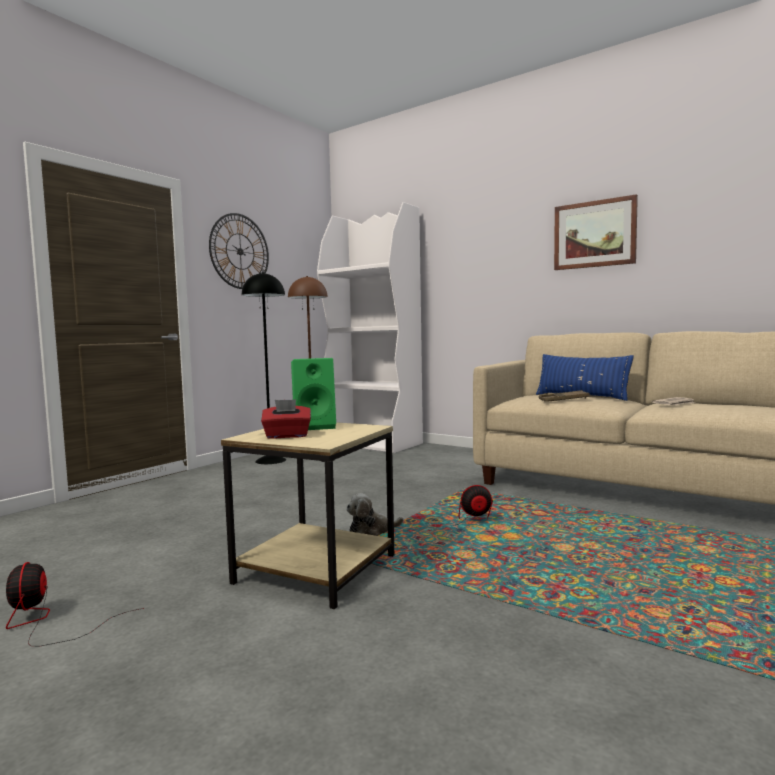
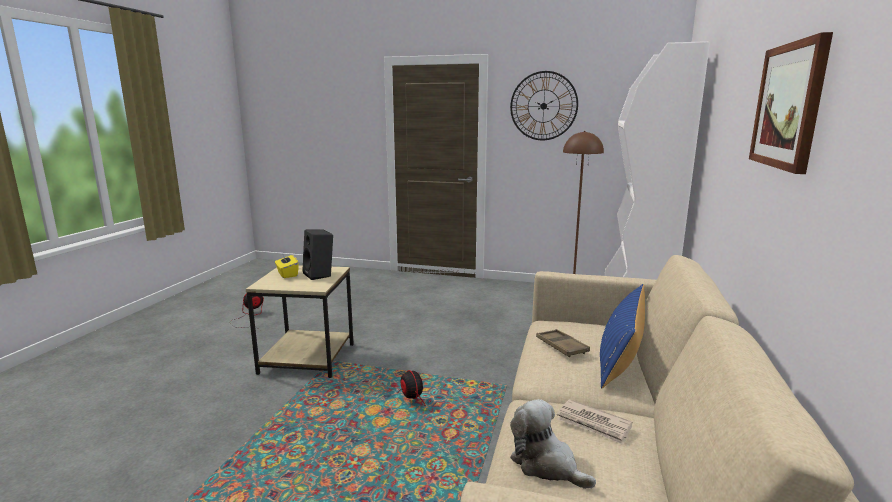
camera: 70 degrees right, 10 degrees up
(271, 460) = (524, 293): black floor lamp -> none
(287, 436) = (287, 274): red tissue box -> yellow tissue box
(315, 426) = (320, 275): green speaker -> black speaker
(372, 531) = (376, 363): plush toy -> plush toy (546, 464)

